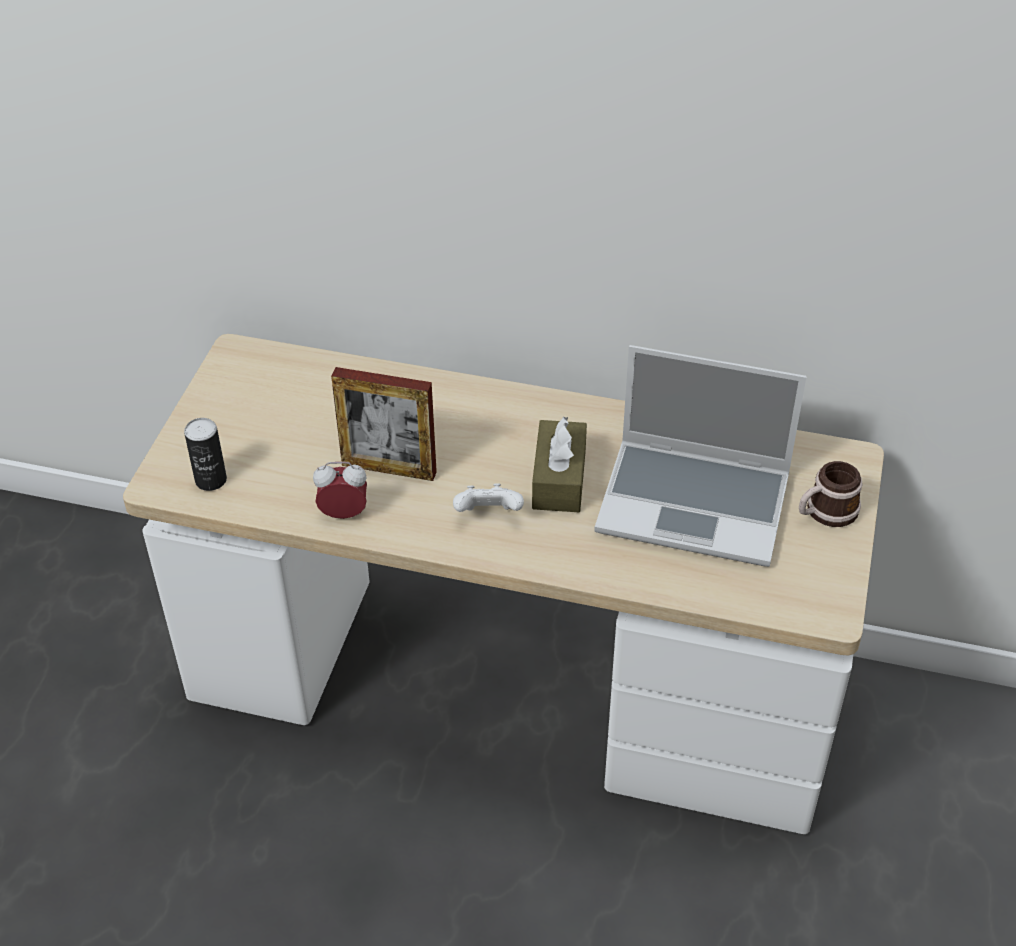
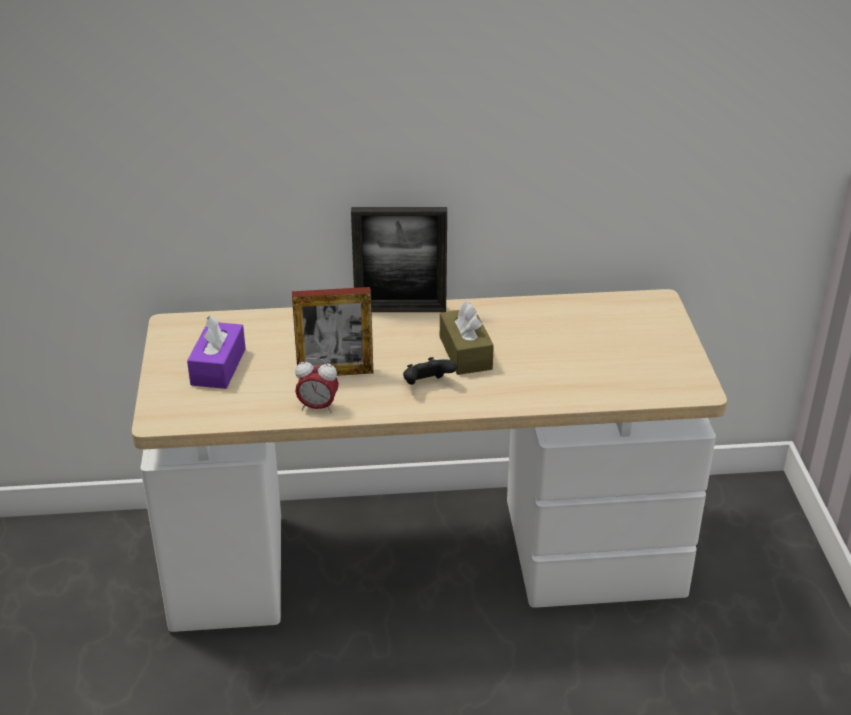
camera: 20 degrees left, 10 degrees down
(211, 480) = (199, 408): can -> none
(260, 426) = (218, 367): none -> purple tissue box
(344, 514) = (318, 407): alarm clock -> alarm clock turned 150 degrees counterclockwise
(488, 515) = (427, 385): white game controller -> black game controller
(512, 394) = (400, 309): none -> picture frame
(696, 503) = (570, 347): laptop -> none
(825, 512) = (660, 334): mug -> none

